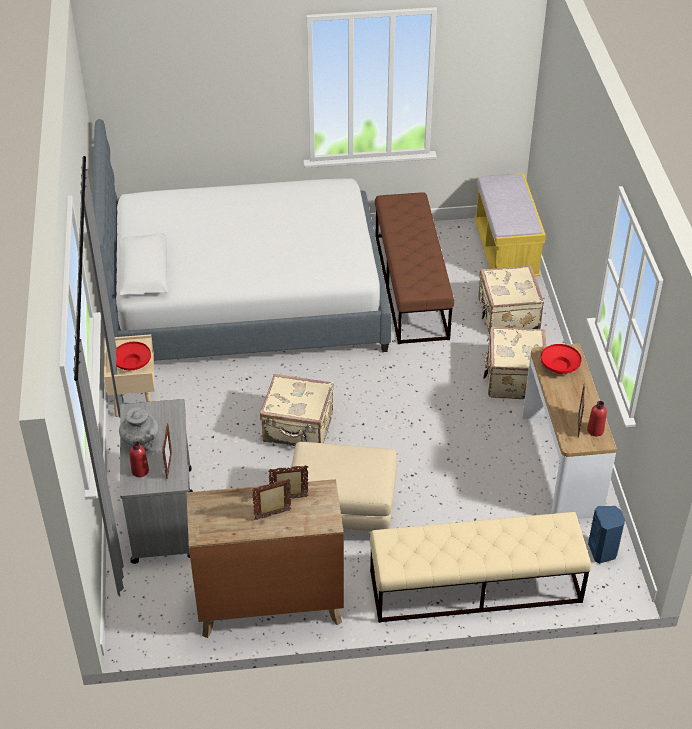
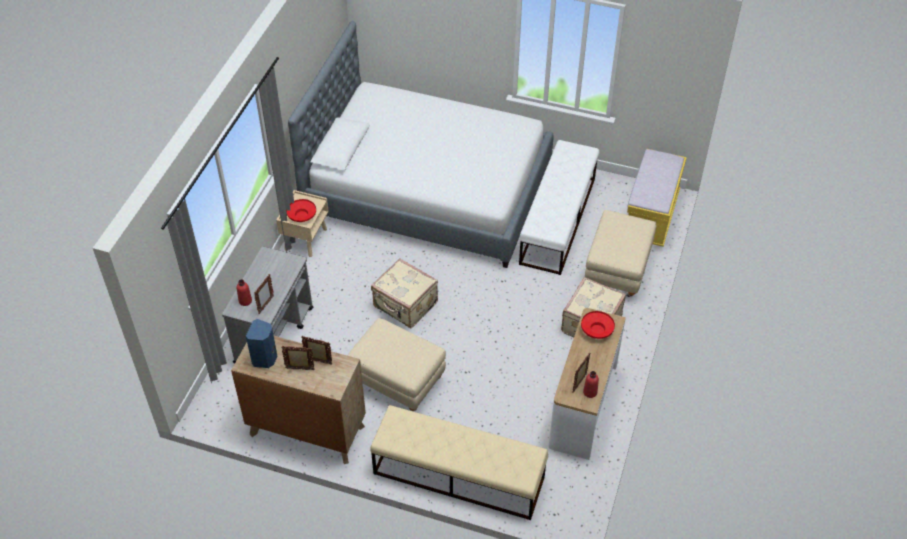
camera: 25 degrees right, 5 degrees up
(140, 442) = (258, 279): grey vase -> none
(411, 285) = (558, 220): brown bench -> white bench
(507, 316) = (617, 271): beige suitcase -> beige ottoman
(603, 551) = (572, 487): blue speaker -> blue speaker (265, 359)

